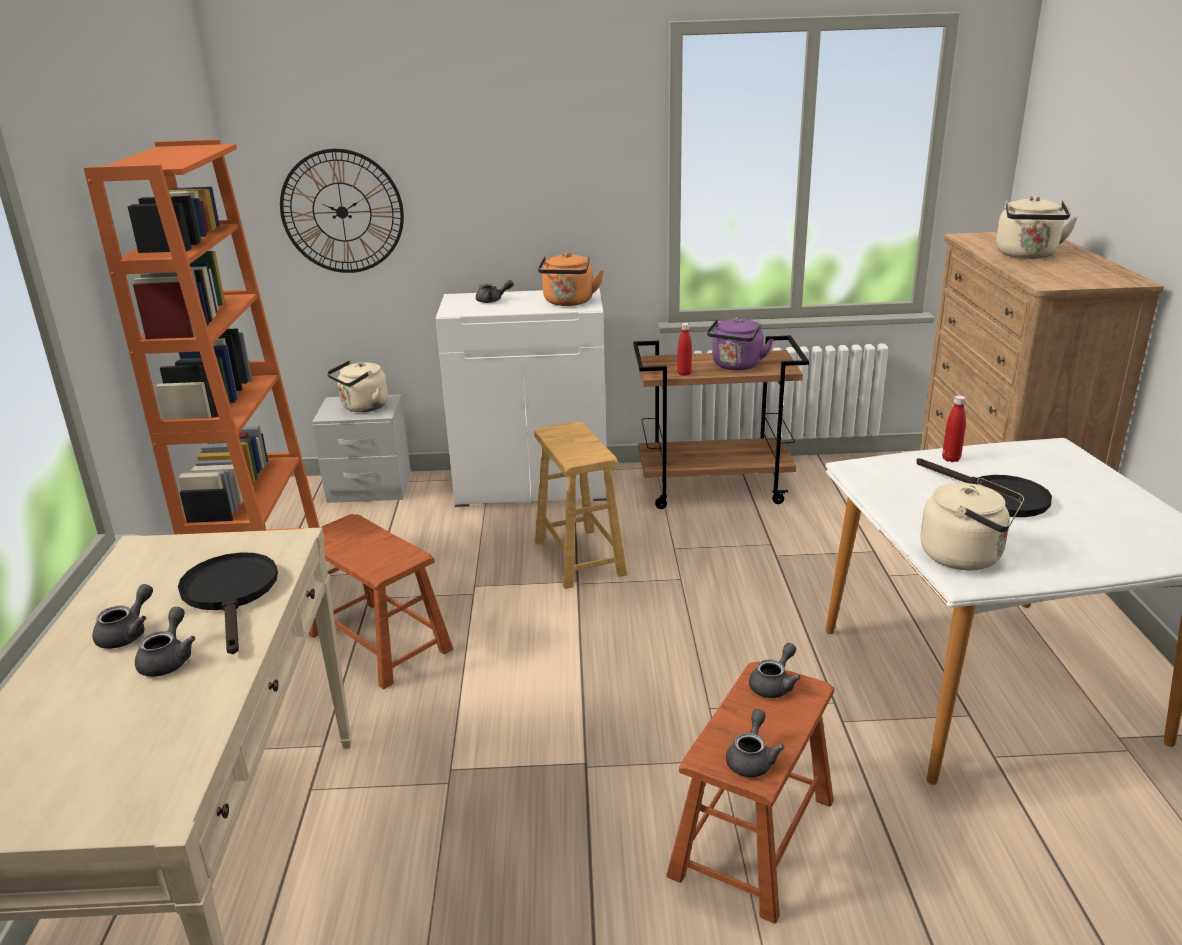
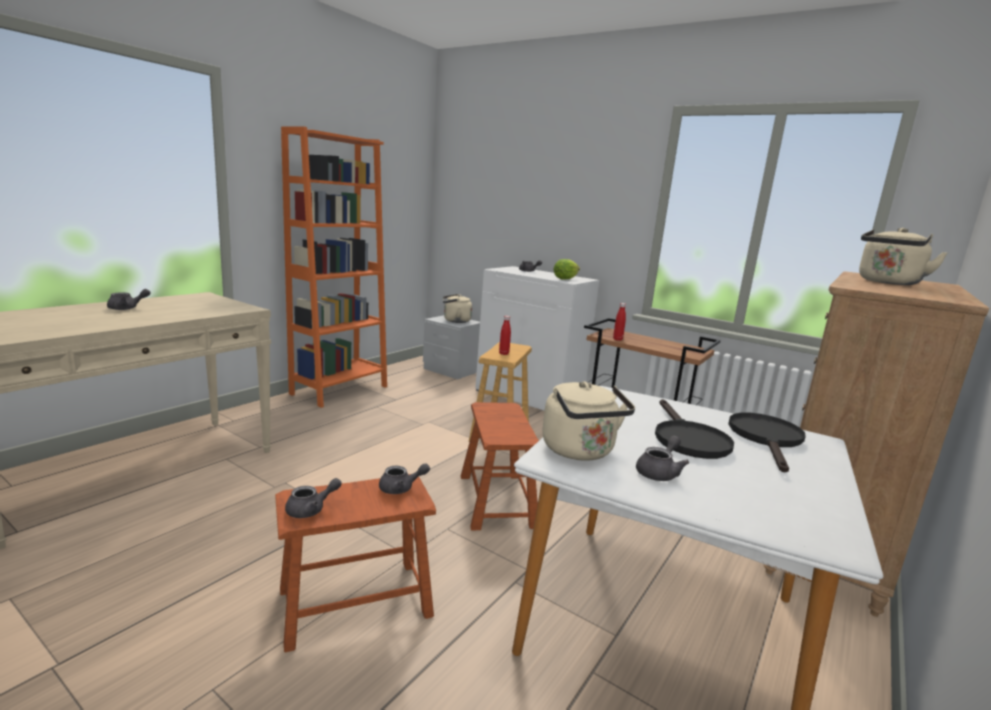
camera: 35 degrees right, 10 degrees down
(169, 659) = (113, 317): grey teapot -> grey teapot (659, 472)
(231, 595) = (183, 312): black frying pan -> black frying pan (767, 439)
(342, 212) = (475, 210): wall clock -> none
(380, 642) = (350, 423): brown stool -> brown stool (497, 500)
(568, 302) = (565, 279): orange kettle -> lettuce
(736, 366) = (659, 346): purple kettle -> none
(951, 459) = (700, 413): red bottle -> red bottle (504, 353)

